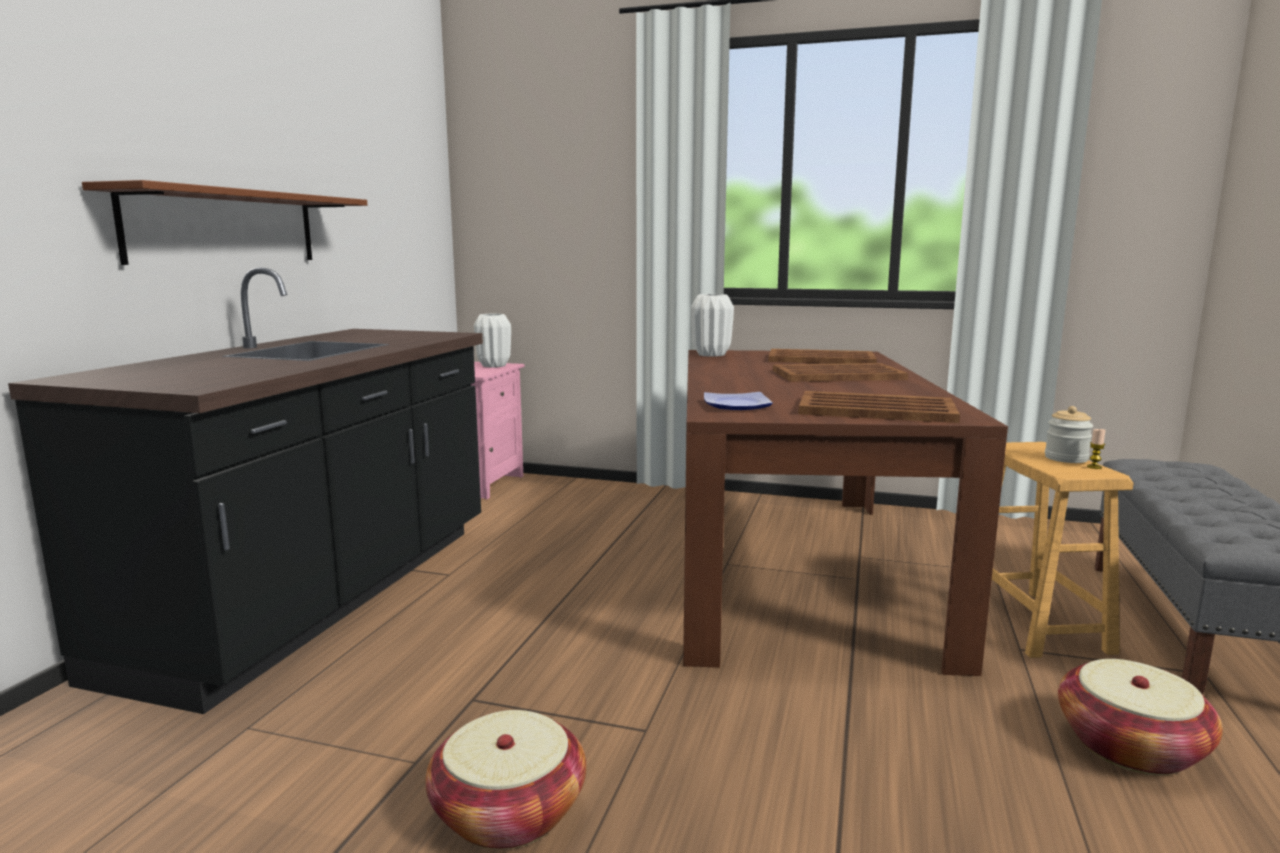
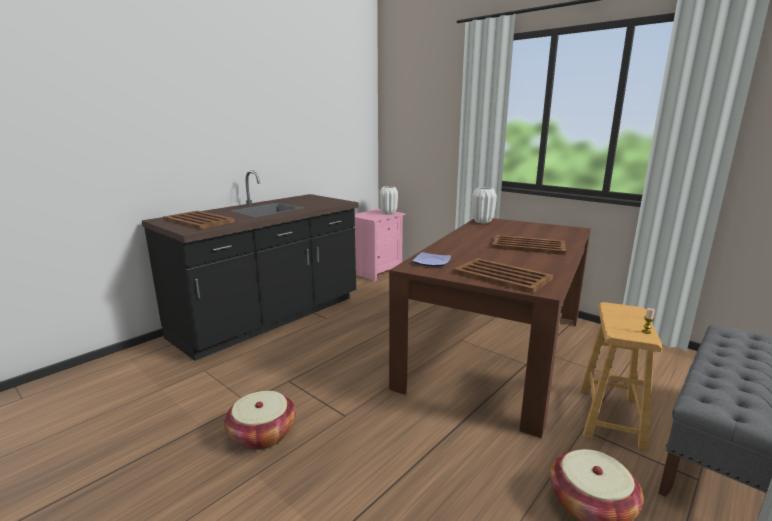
camera: 25 degrees right, 5 degrees up
(225, 227) = (242, 151): brown shelf -> none
(822, 359) = (542, 232): brown tray -> brown tray (199, 221)
(1066, 458) = (637, 322): jar -> none

